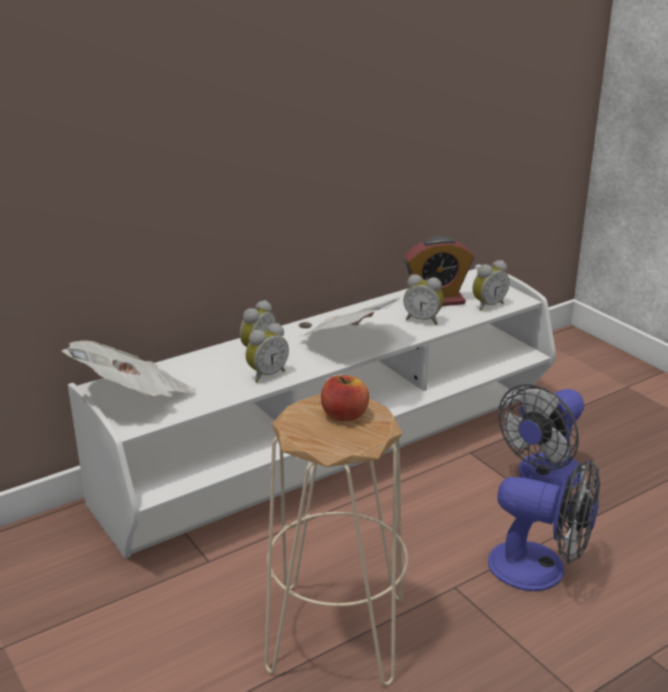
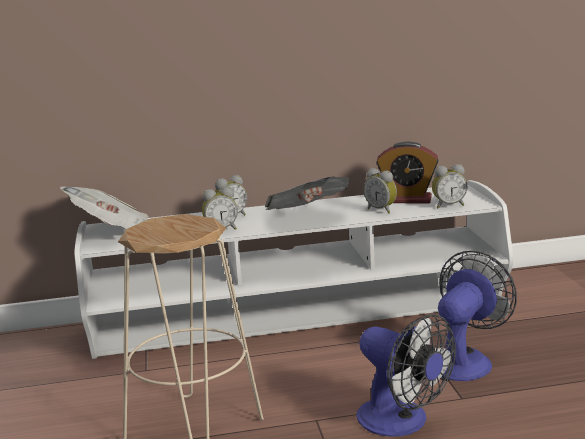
camera: 25 degrees right, 10 degrees down
(344, 415) = (182, 225): apple -> none
(544, 477) = (465, 360): fan -> fan turned 150 degrees clockwise

